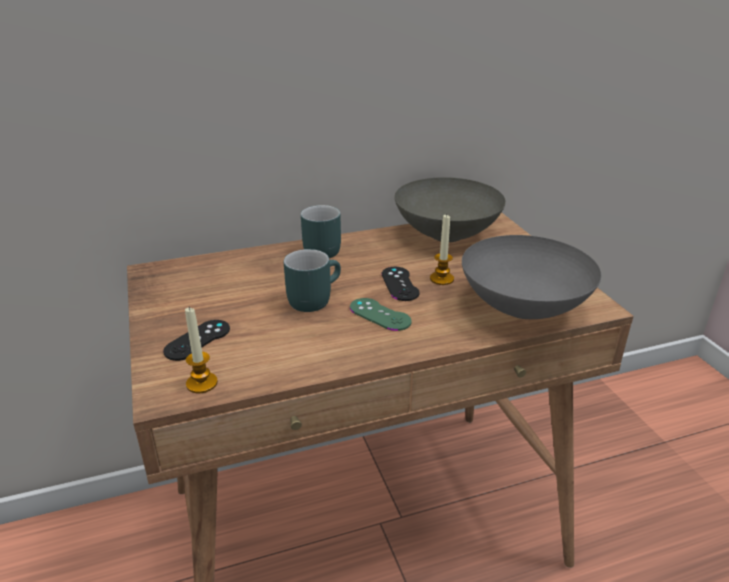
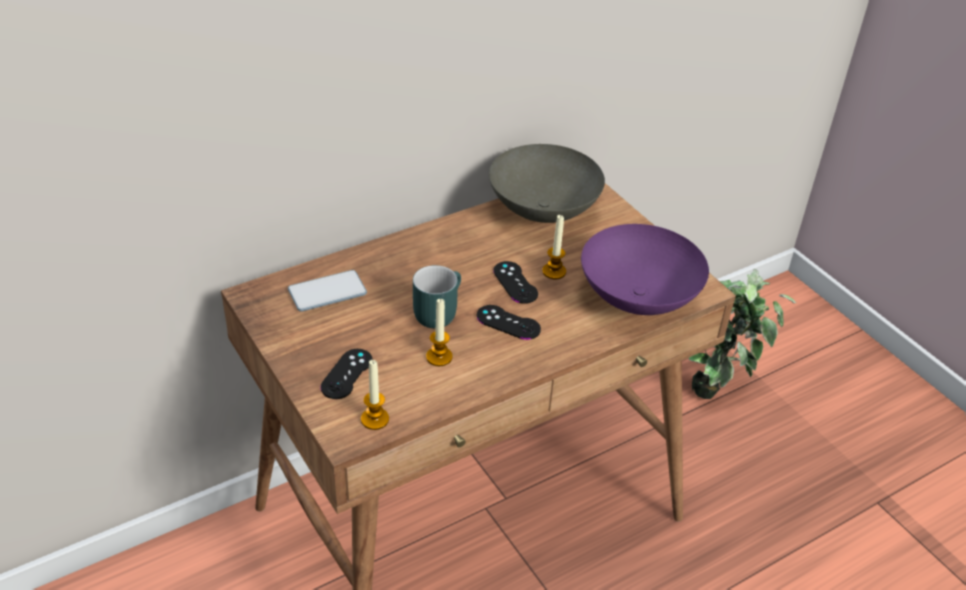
camera: 15 degrees left, 10 degrees up
(218, 275) = (327, 292): none -> phone
(296, 336) = (439, 357): none -> candle
(320, 248) = (419, 244): turquoise mug -> none
(380, 314) = (508, 322): green game controller -> black game controller
(524, 309) = (639, 299): grey bowl -> purple bowl
(621, 443) = (716, 386): none -> potted plant

